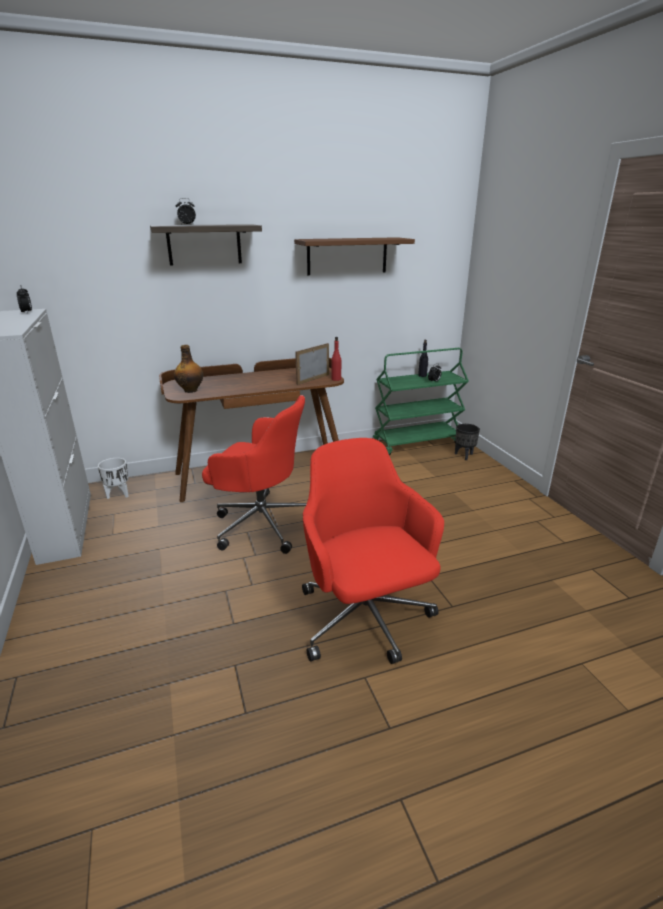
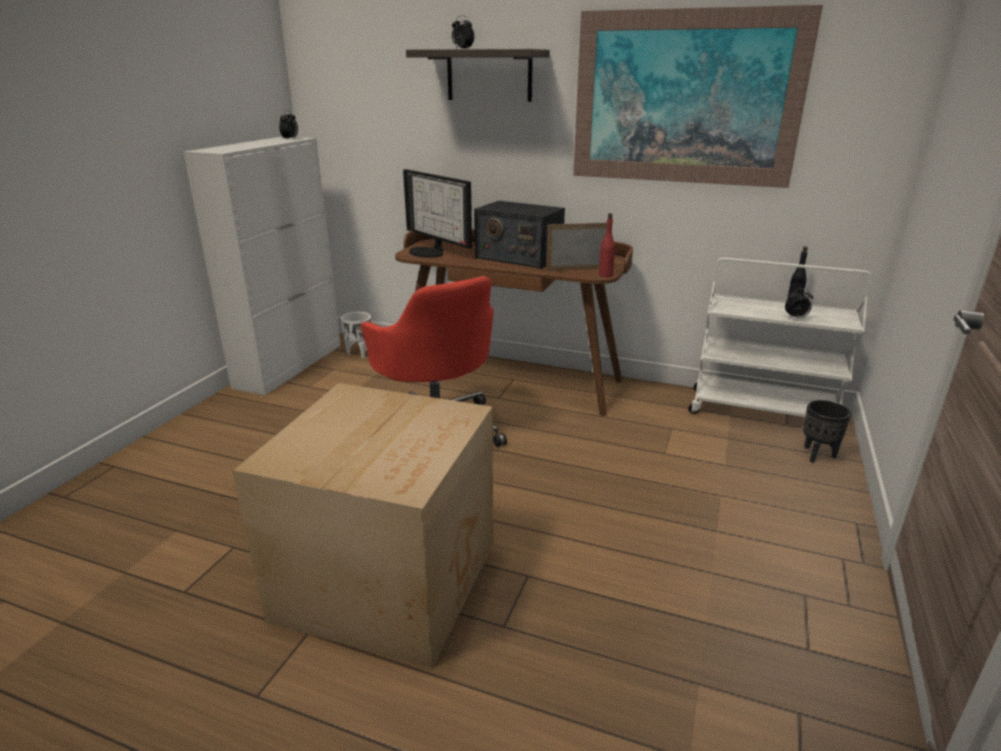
camera: 40 degrees right, 0 degrees up
(191, 390) = (430, 252): bottle -> monitor
(261, 380) = (518, 257): none -> radio
(347, 256) = (685, 99): brown shelf -> picture
(365, 619) = (391, 578): red office chair -> cardboard box
(416, 443) = (762, 412): green cart -> white cart

